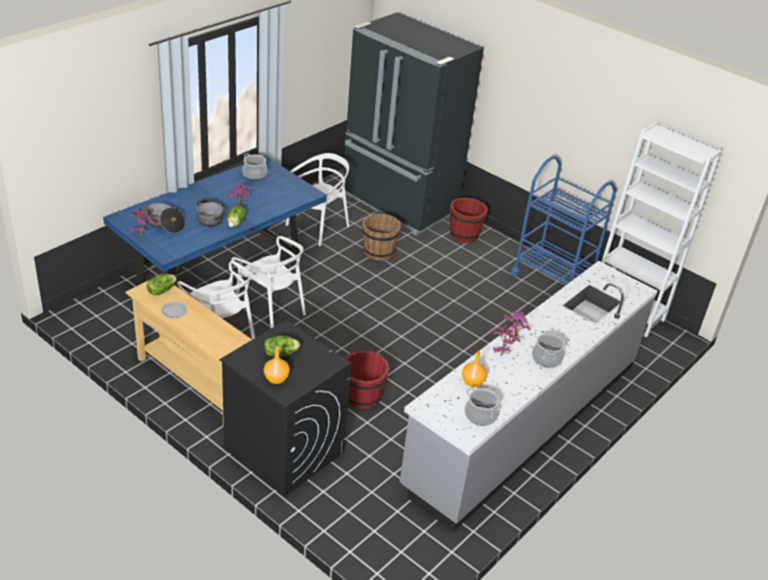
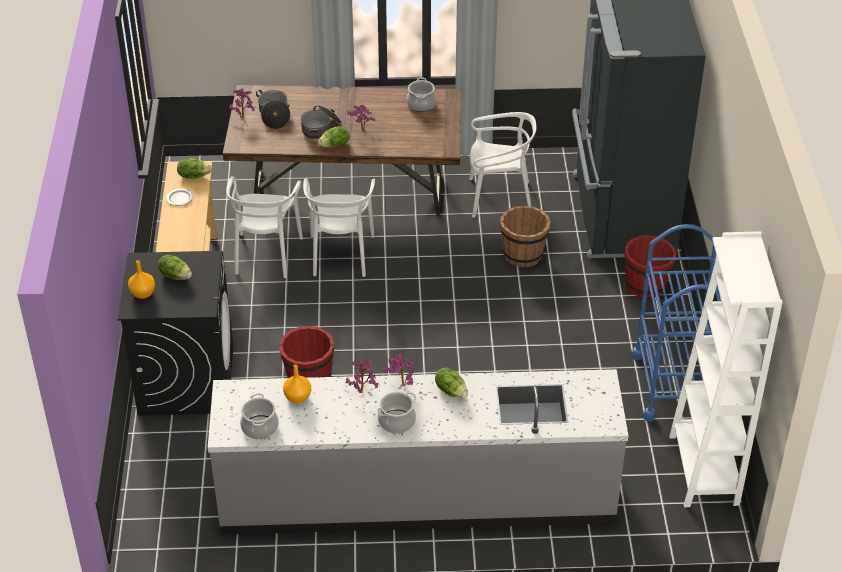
camera: 50 degrees right, 5 degrees up
(220, 271) = (347, 193): blue dining table -> brown dining table
(544, 322) = (451, 391): none -> lettuce

